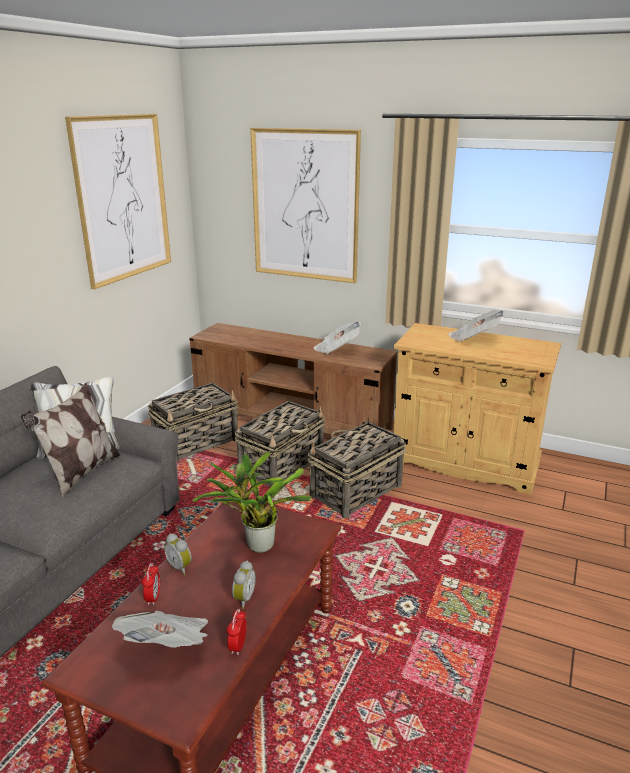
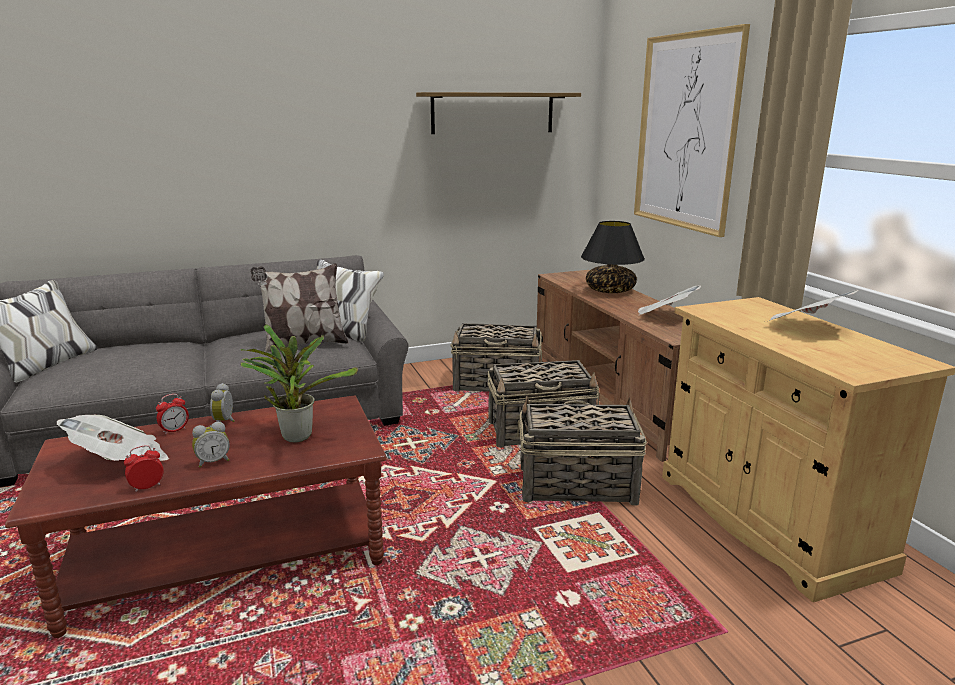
camera: 45 degrees right, 5 degrees down
(123, 198) = (493, 113): picture -> shelf
(268, 338) = (610, 290): none -> black table lamp

